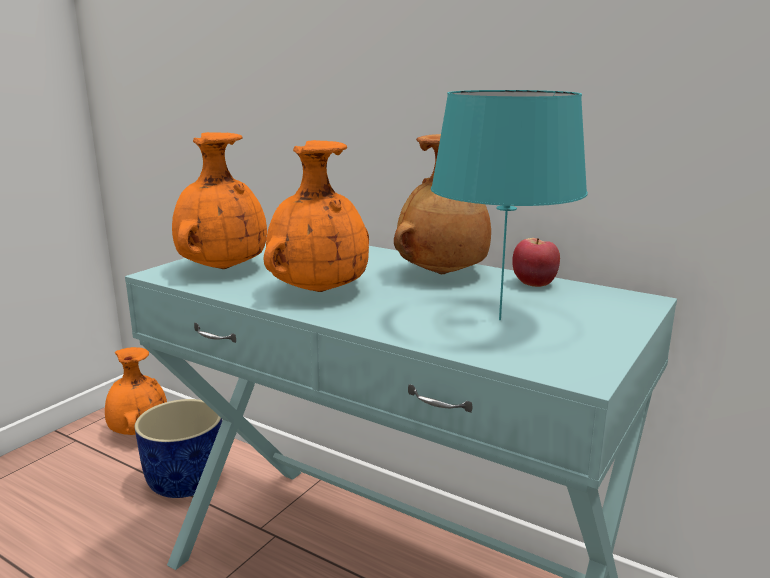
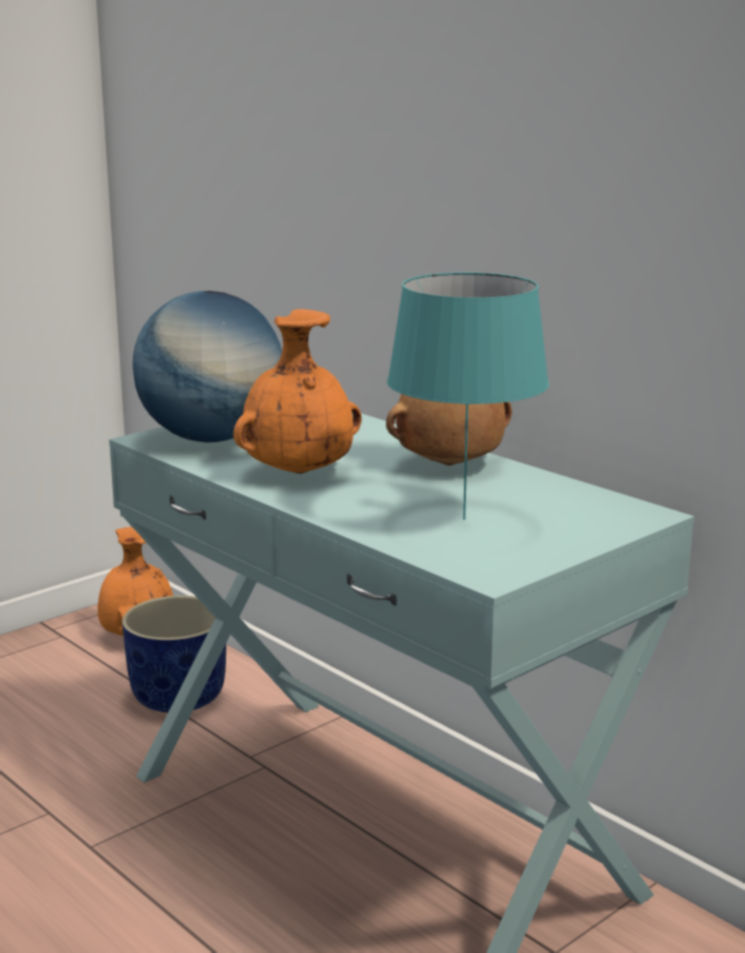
camera: 15 degrees right, 0 degrees up
(221, 268) = (211, 439): orange vase -> globe
(534, 284) = (543, 485): apple -> none

